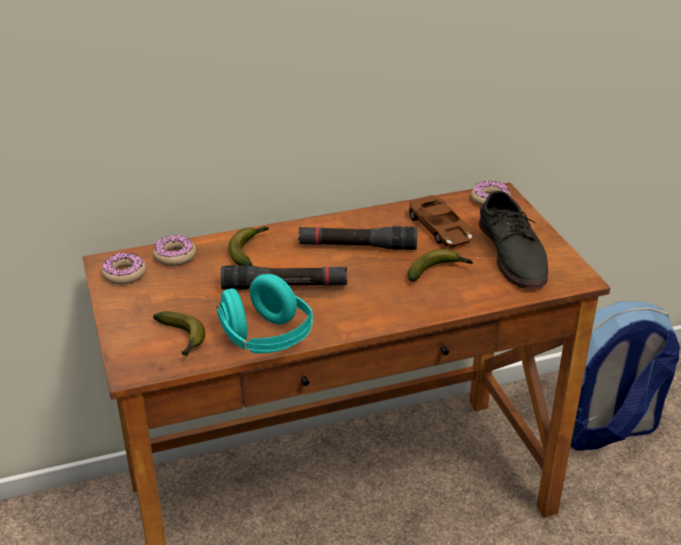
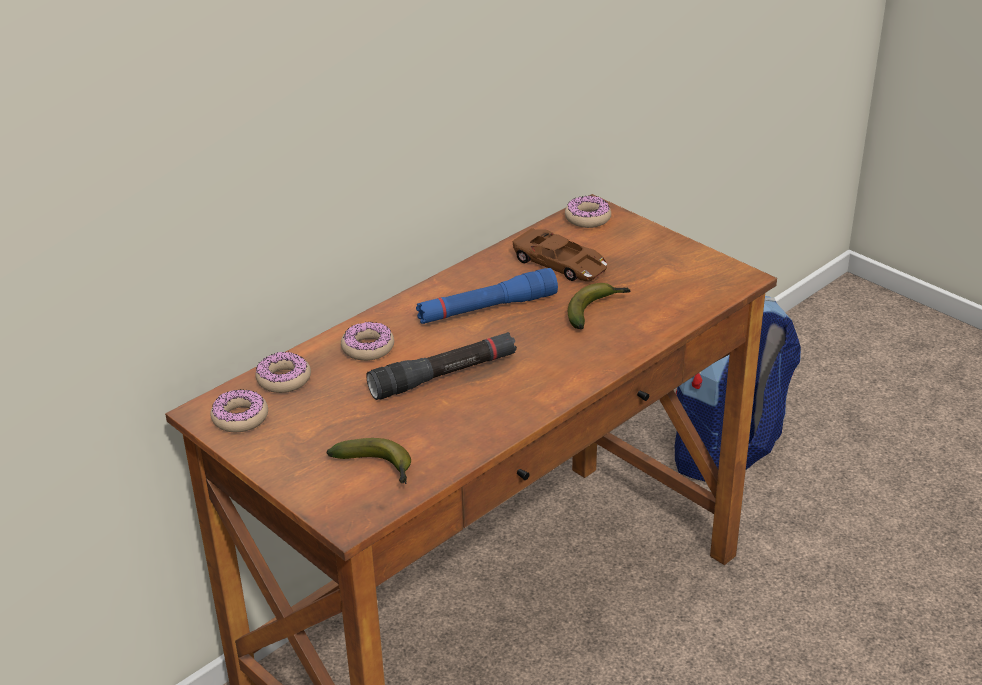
camera: 25 degrees left, 0 degrees up
(249, 251) = (368, 348): banana -> donut
(266, 339) = (473, 438): turquoise headphones -> none
(357, 246) = (487, 308): black flashlight -> blue flashlight
(513, 253) = (657, 270): grey shoe -> none

